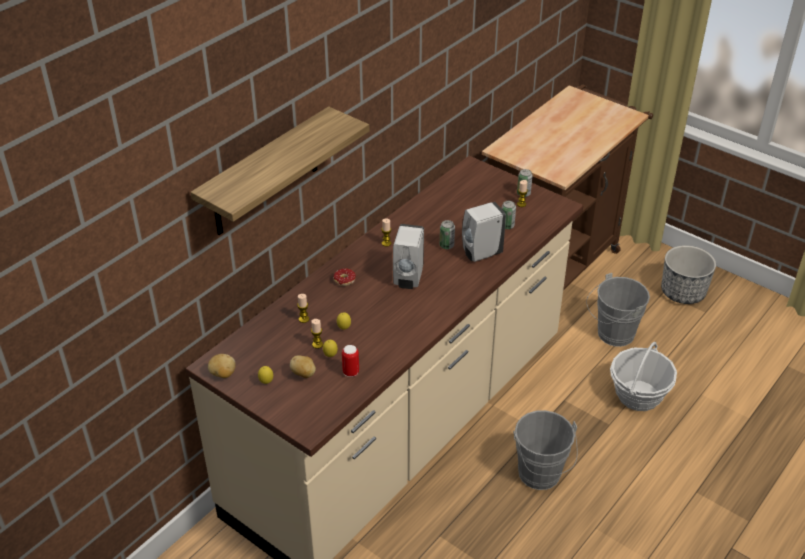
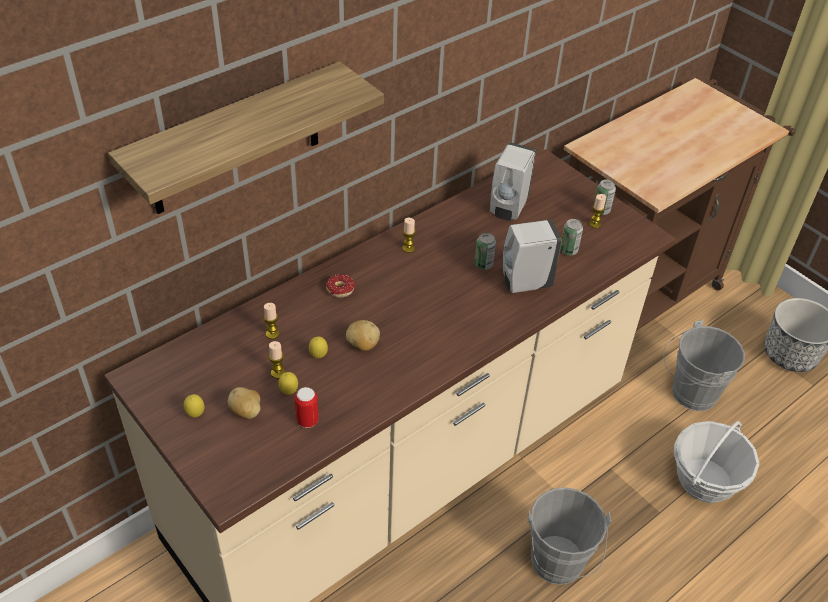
camera: 10 degrees right, 5 degrees up
(223, 374) = (146, 392): potato -> potato (362, 345)
(408, 279) = (421, 302): white soap dispenser -> white soap dispenser (508, 209)

